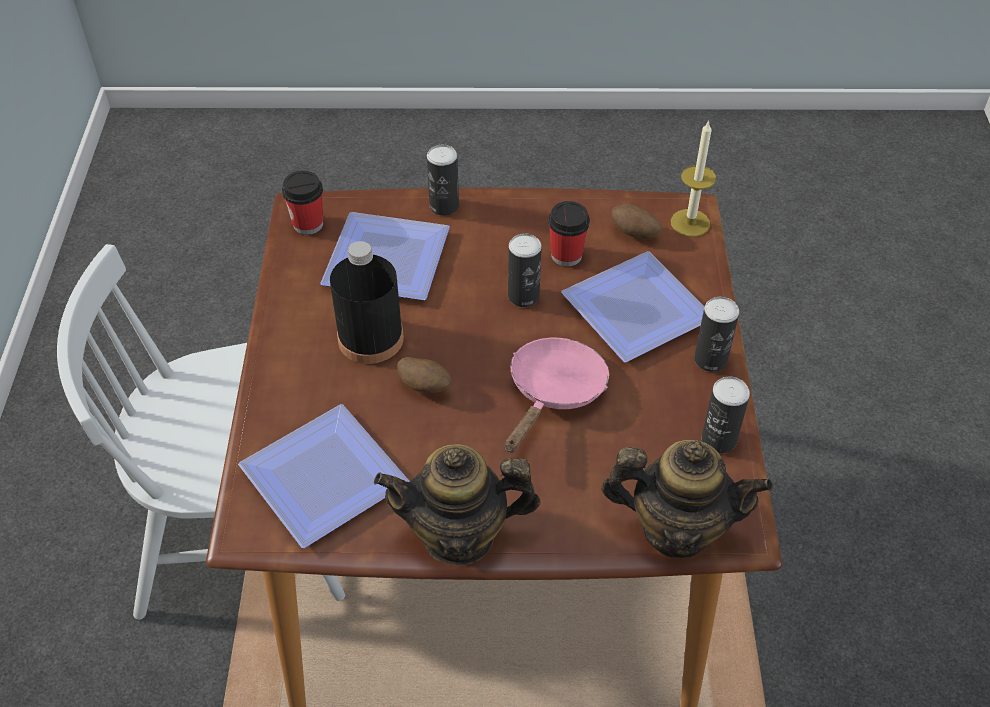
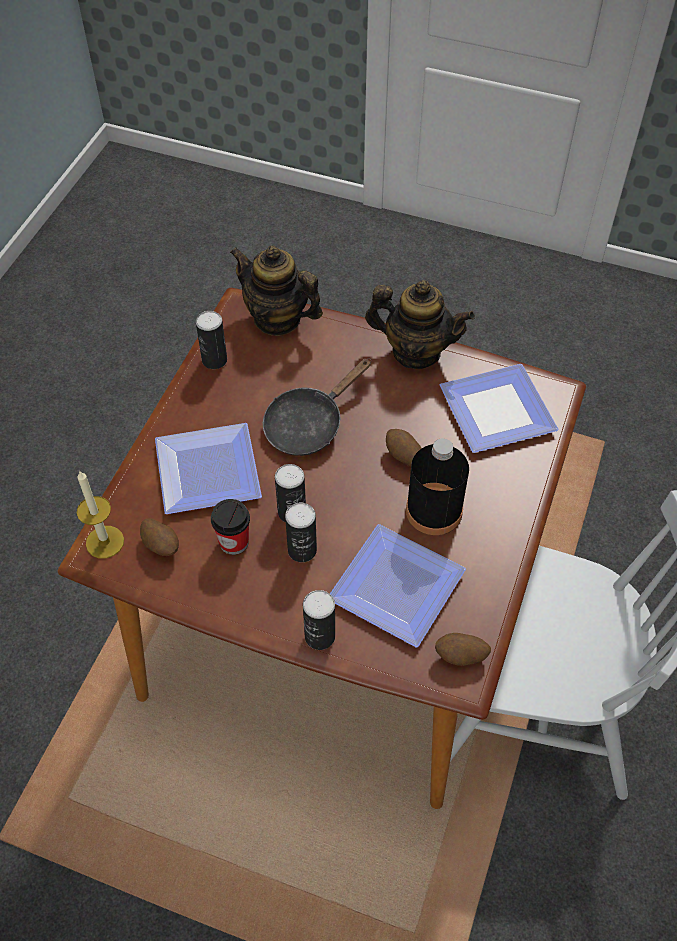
camera: 160 degrees left, 5 degrees up
(308, 224) = (461, 657): cup -> potato
(554, 392) = (309, 424): pink frying pan -> black frying pan
(710, 359) = (179, 415): can -> can (302, 550)

